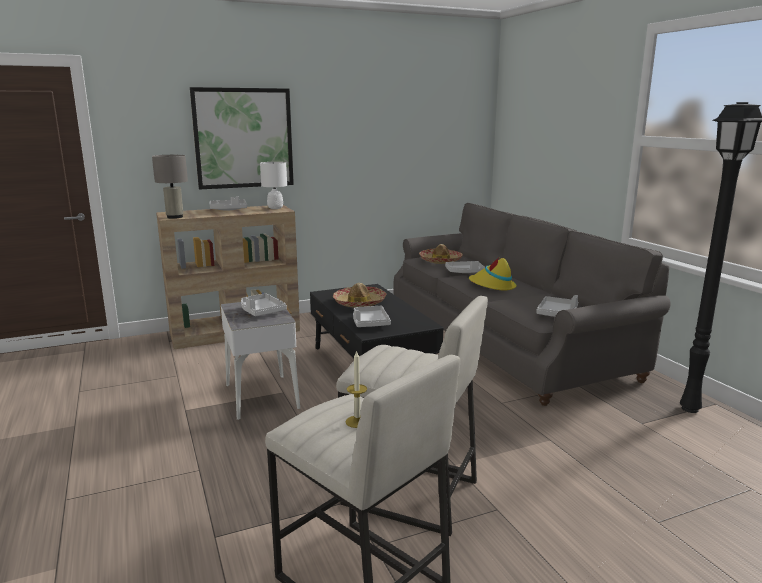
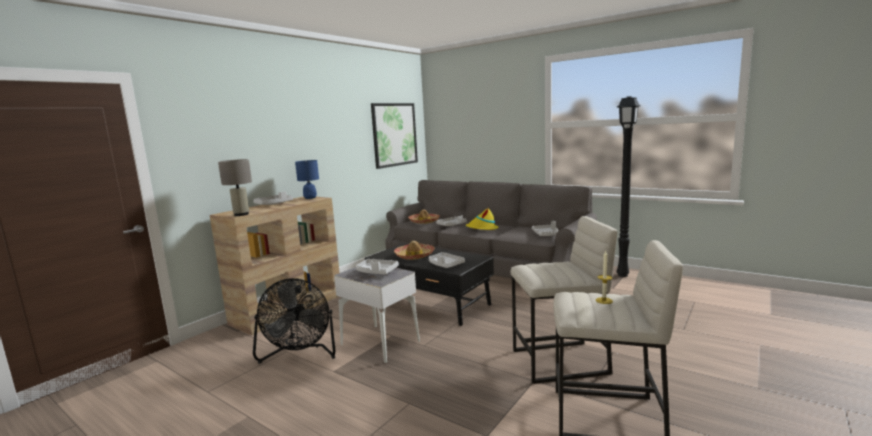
camera: 30 degrees left, 5 degrees down
(183, 380) = (298, 353): none -> black fan
(243, 138) = (272, 144): picture -> picture (394, 134)
(275, 208) = (309, 198): white table lamp -> blue table lamp

